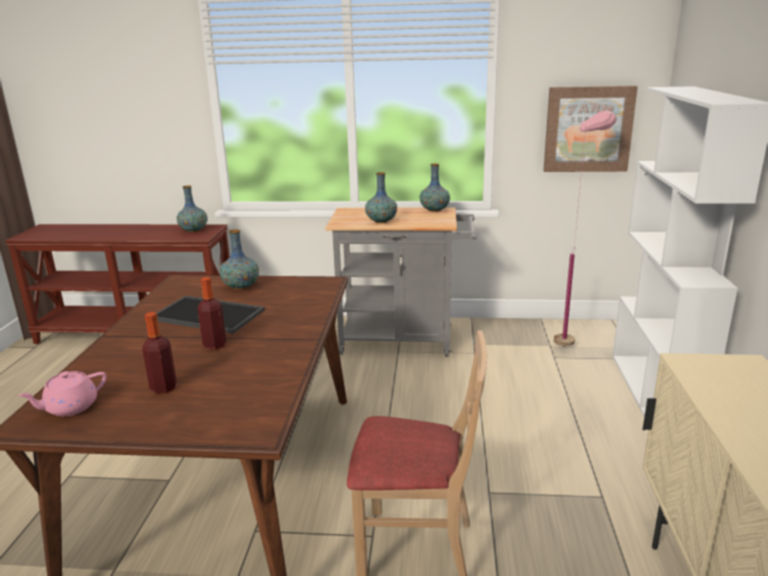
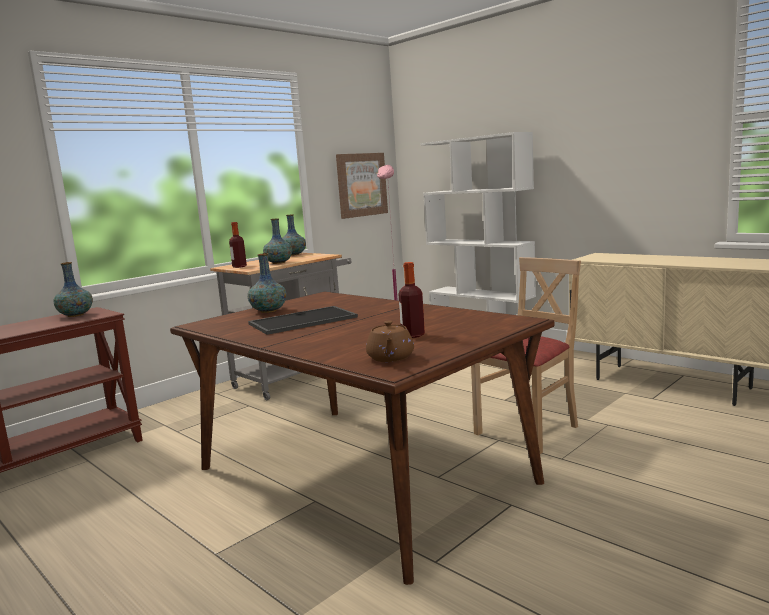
camera: 50 degrees left, 10 degrees down
(70, 407) = (390, 358): pink teapot -> brown teapot
(214, 345) = (367, 322): bottle -> bottle (239, 266)

